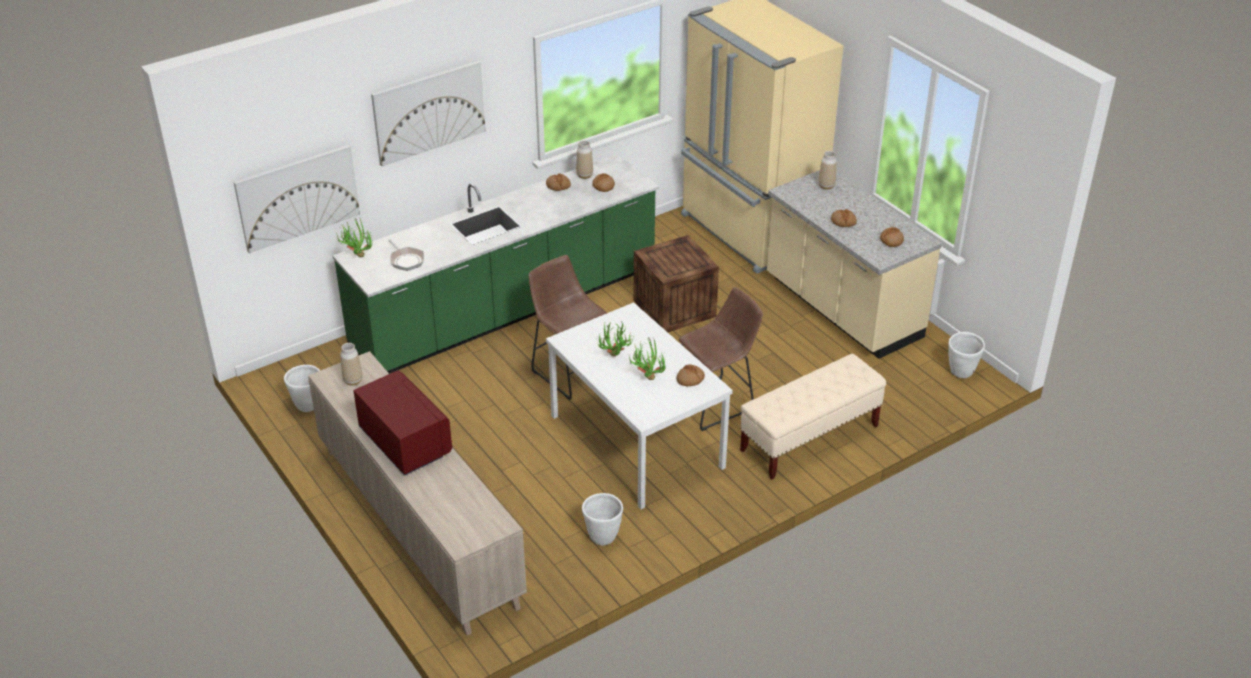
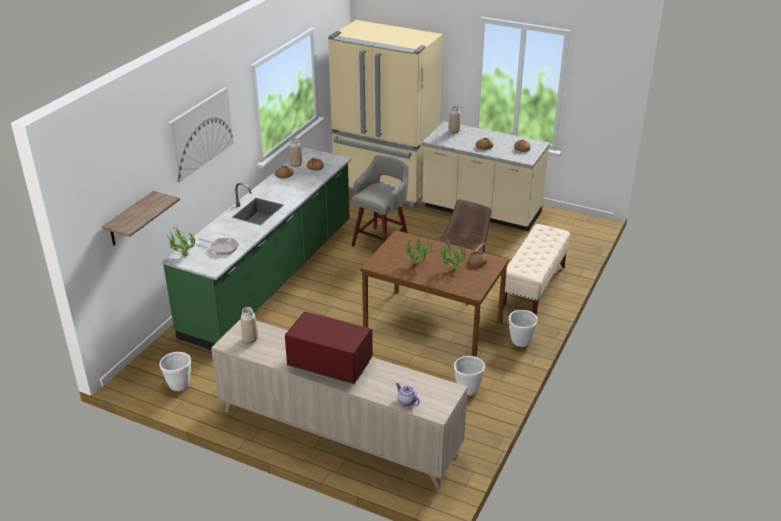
camera: 30 degrees left, 5 degrees down
(297, 197) = (130, 219): picture -> shelf
(442, 518) = (406, 401): none -> teapot
(570, 370) = (349, 299): brown stool -> none
(635, 441) = (432, 325): white dining table -> brown dining table
(674, 308) = (381, 242): crate -> grey stool
(961, 372) = (579, 224): white planter -> white planter (520, 342)

